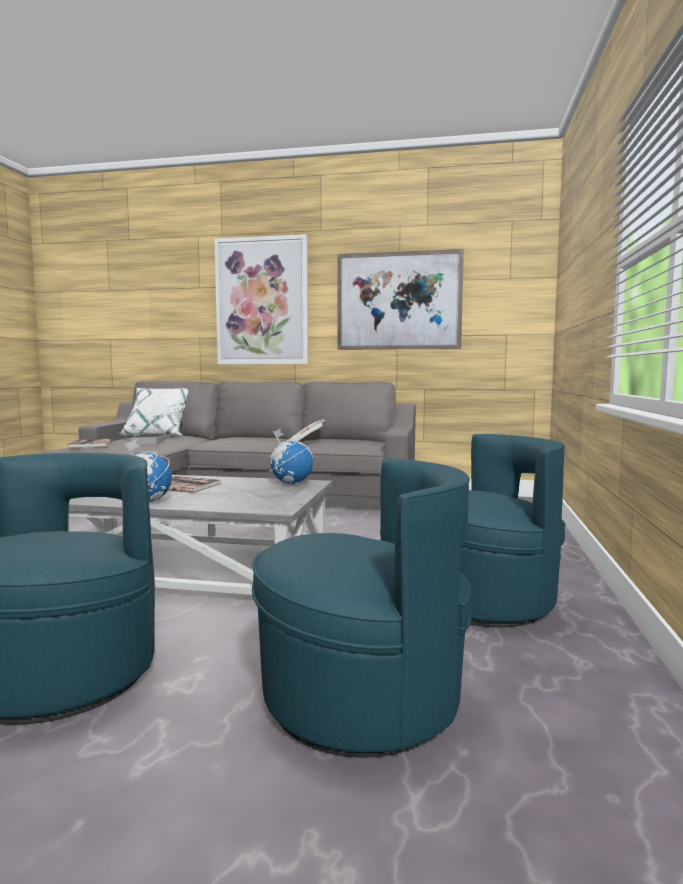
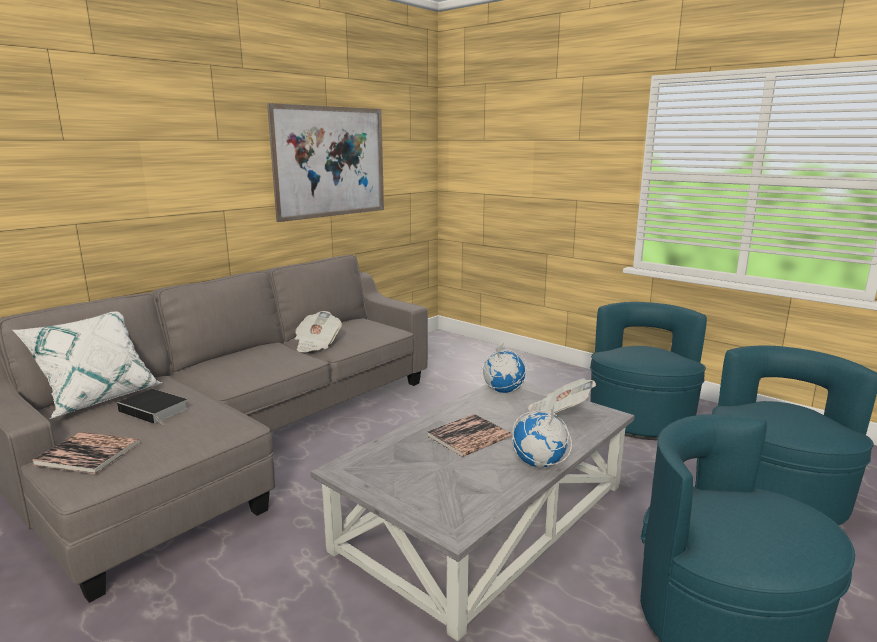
camera: 60 degrees left, 10 degrees up
(260, 497) = (559, 414): none -> newspaper
(262, 301) = (176, 163): picture -> none

